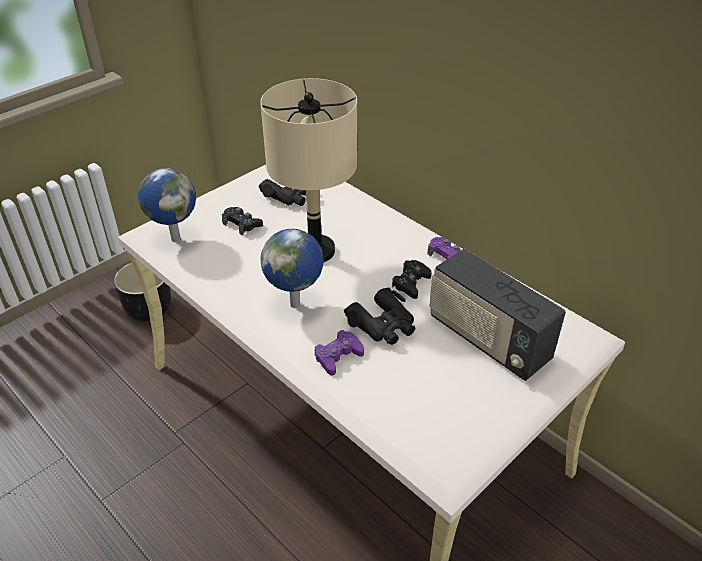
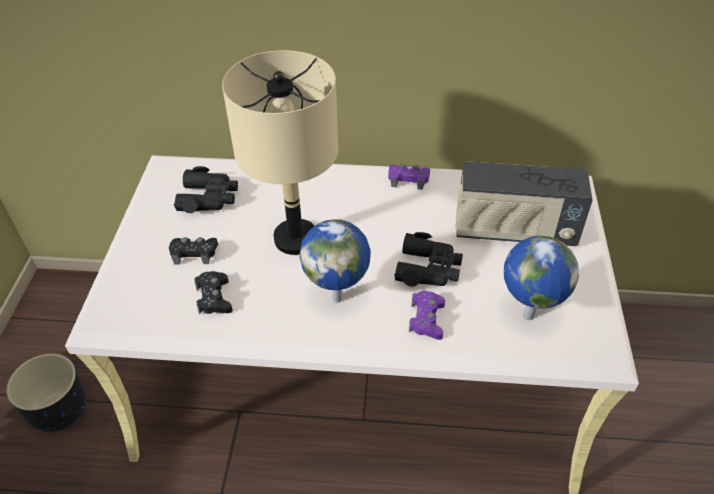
camera: 40 degrees left, 5 degrees up
(175, 238) = (141, 308): globe -> globe (527, 315)
(411, 283) = (408, 219): black game controller -> black game controller (214, 298)

